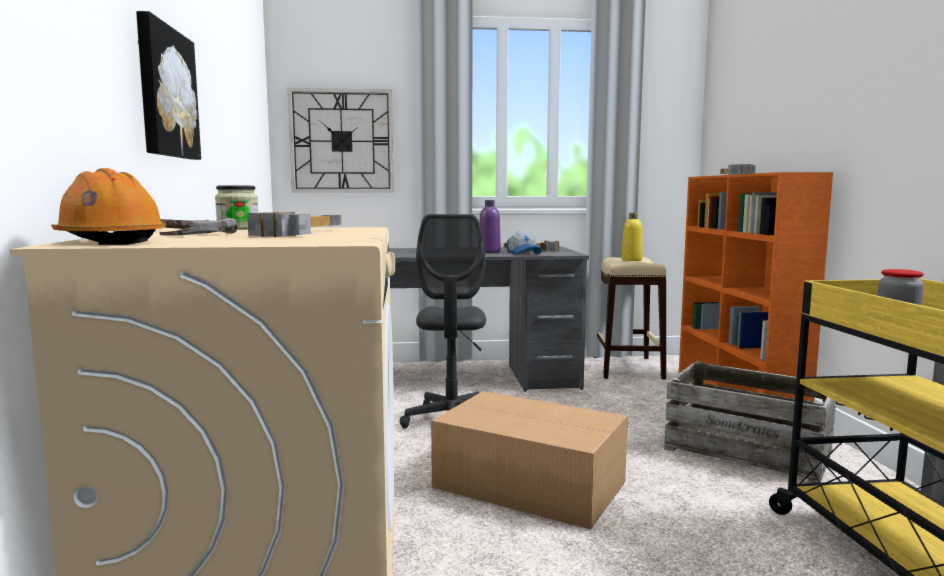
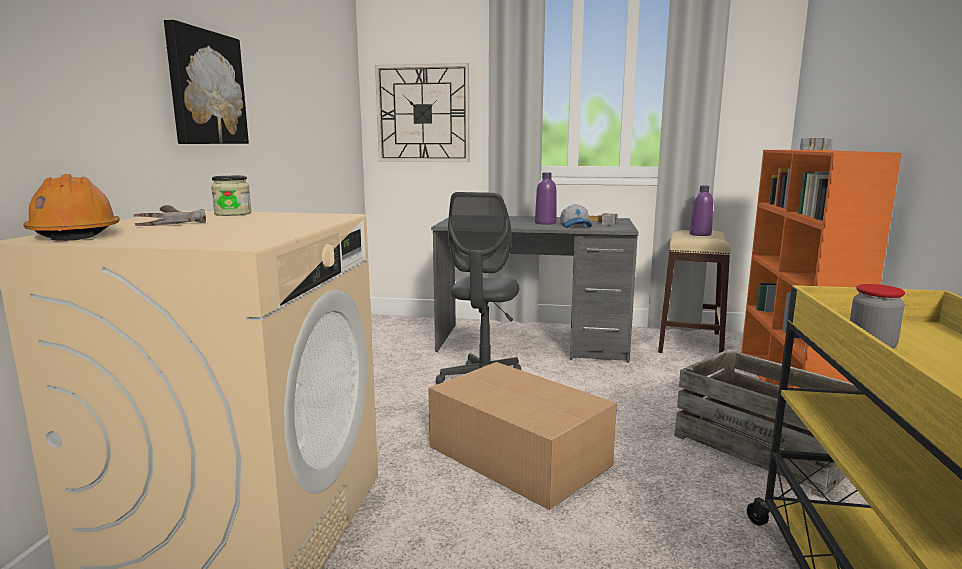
camera: 15 degrees right, 5 degrees up
(297, 233) = (255, 224): hammer -> none
(631, 260) = (700, 234): yellow bottle -> purple bottle

